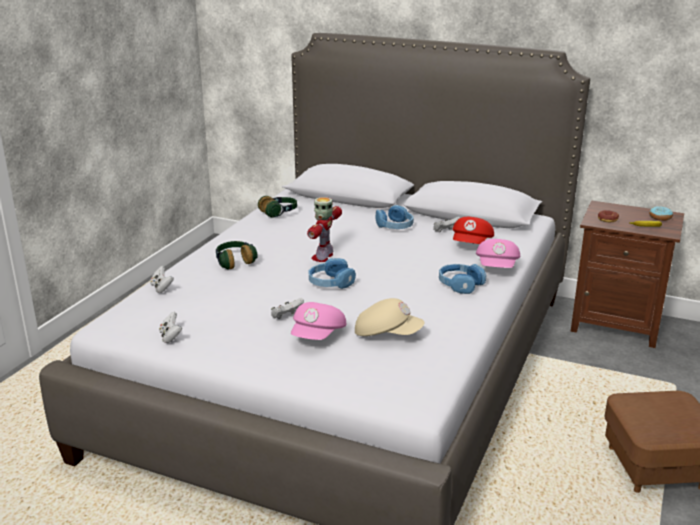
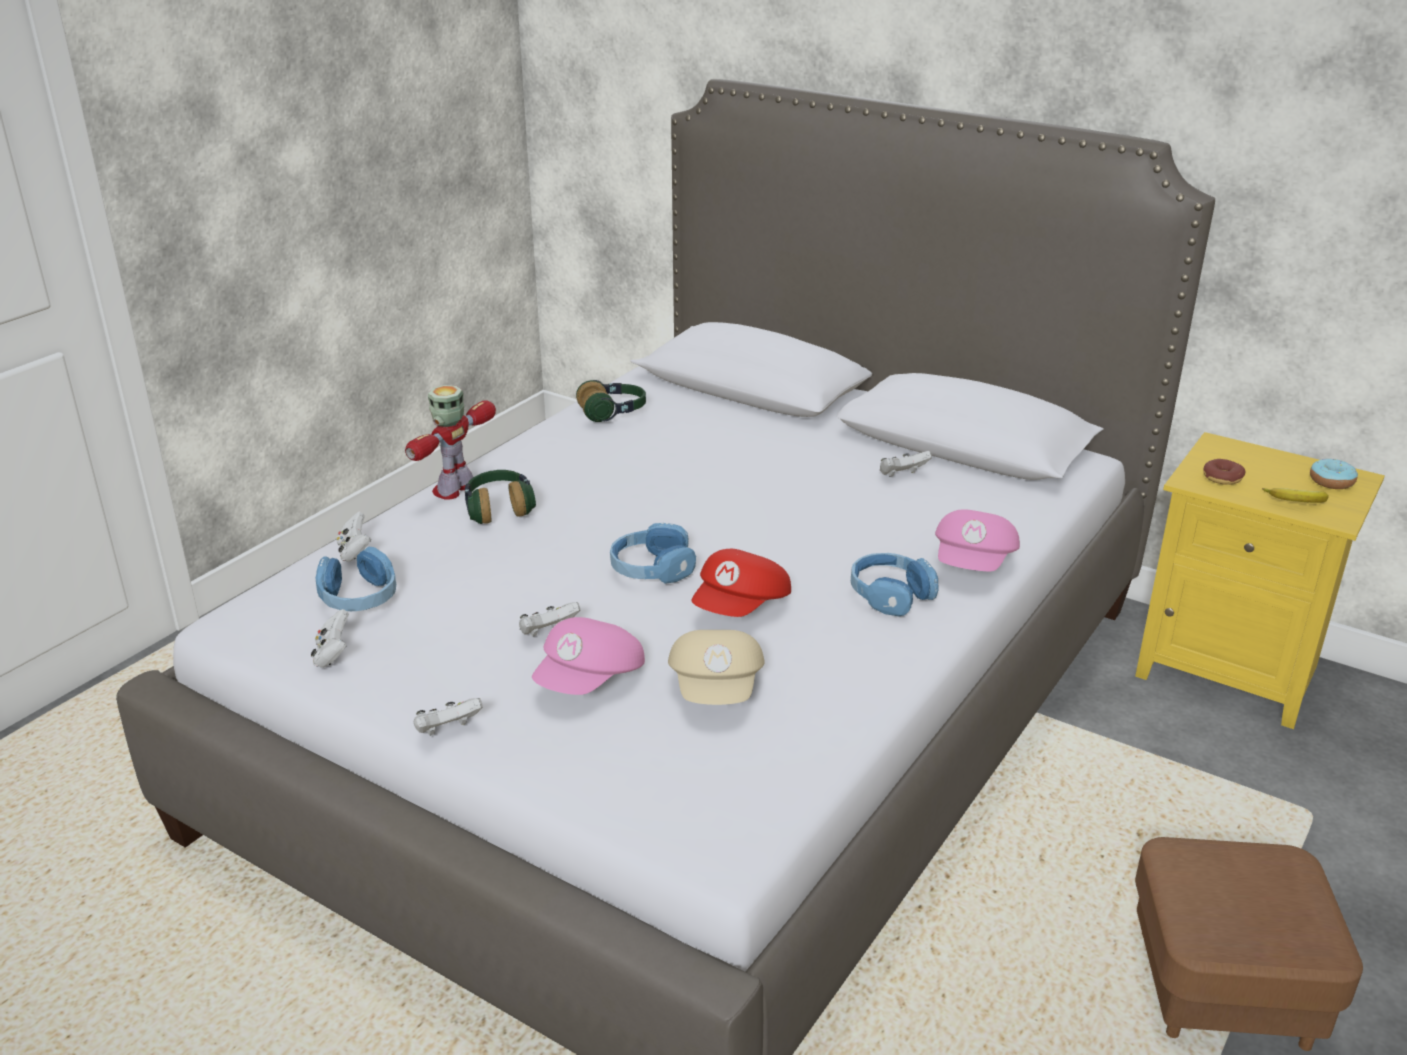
camera: 10 degrees right, 5 degrees up
(250, 365) = (447, 731): none -> white game controller
(323, 256) = (658, 512): toy robot -> toy robot (455, 489)
(387, 334) = (717, 689): beige cap -> beige cap turned 60 degrees clockwise
(394, 226) = (811, 457): blue headphones -> blue headphones (359, 597)
(472, 244) = (942, 508): red cap -> red cap (741, 607)
(616, 324) = (1229, 670): brown nightstand -> yellow nightstand

